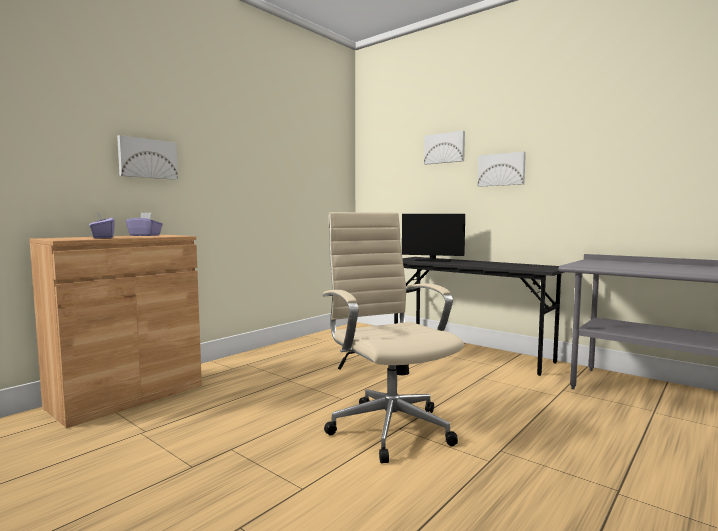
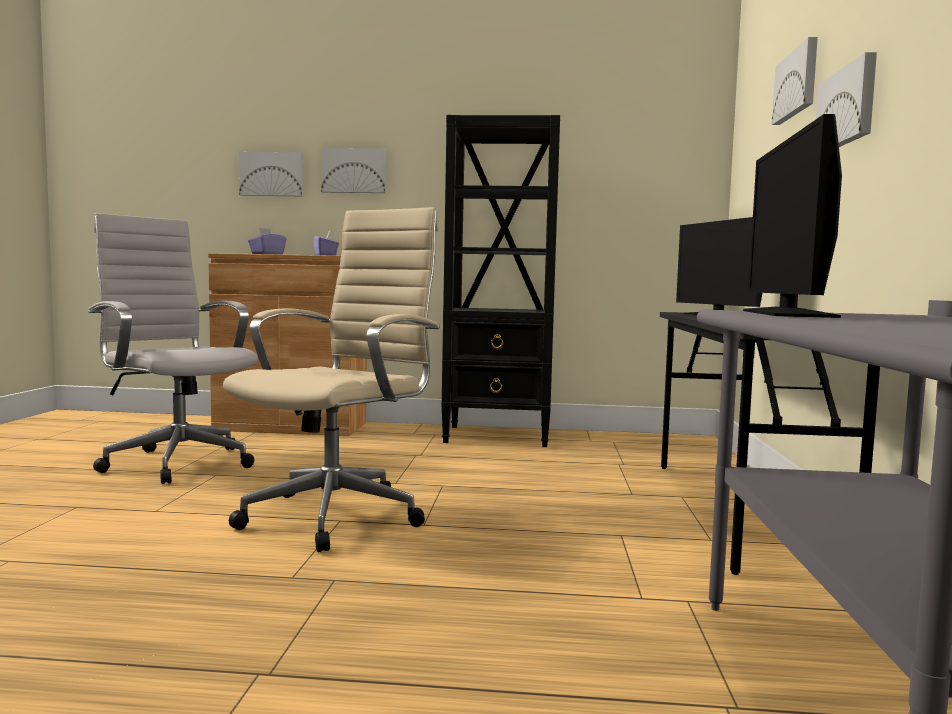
camera: 55 degrees right, 0 degrees up
(63, 154) = (272, 174): none -> picture
(159, 460) = (176, 462): none -> white office chair
(282, 353) = (498, 436): none -> black bookcase
(610, 266) = (787, 314): none -> monitor

